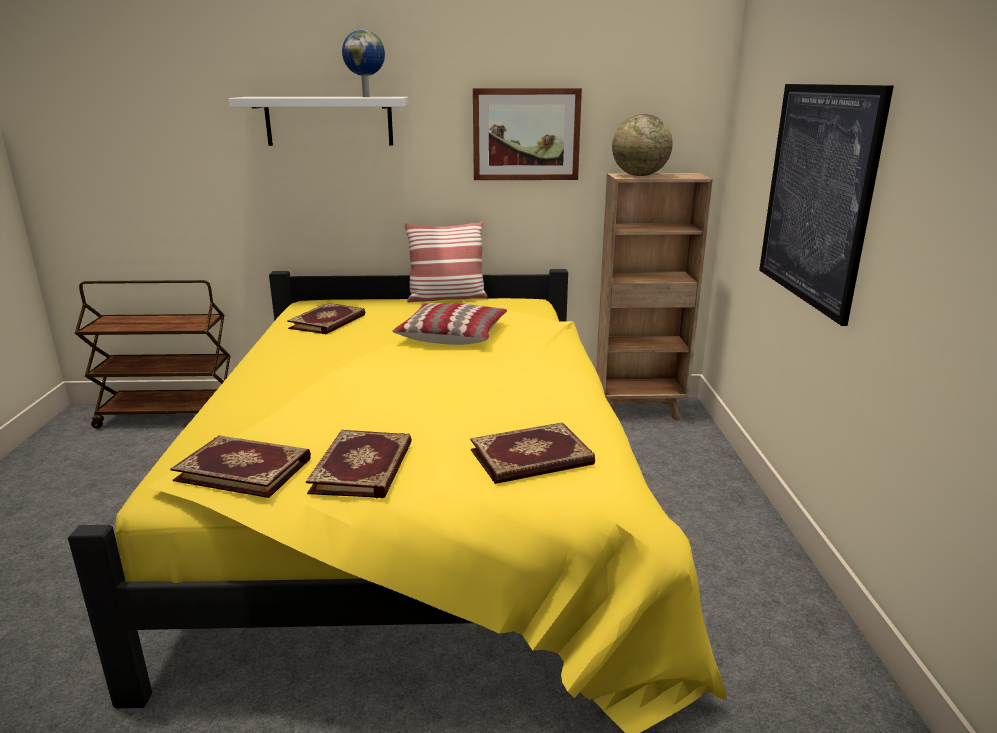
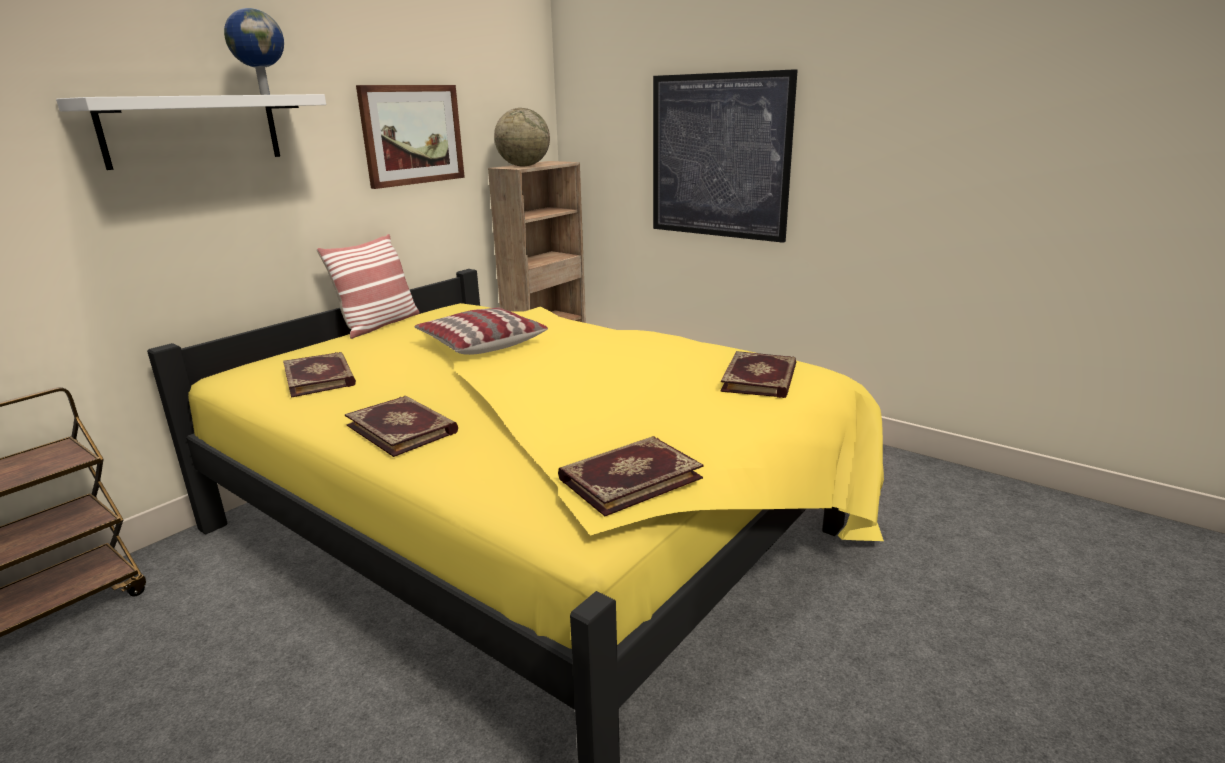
camera: 50 degrees left, 0 degrees up
(364, 468) = (698, 431): book -> book (403, 428)

